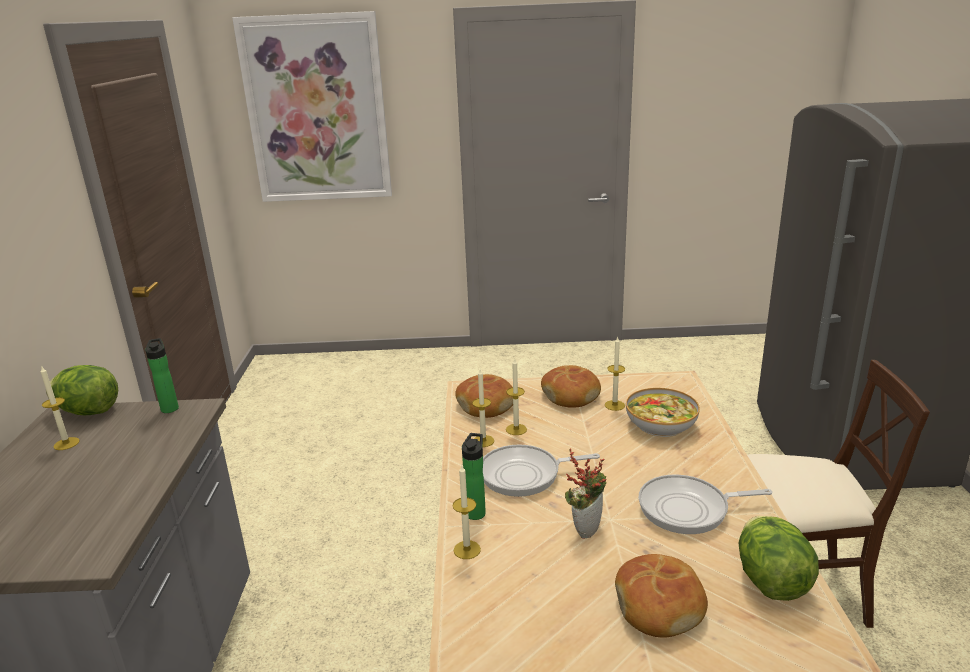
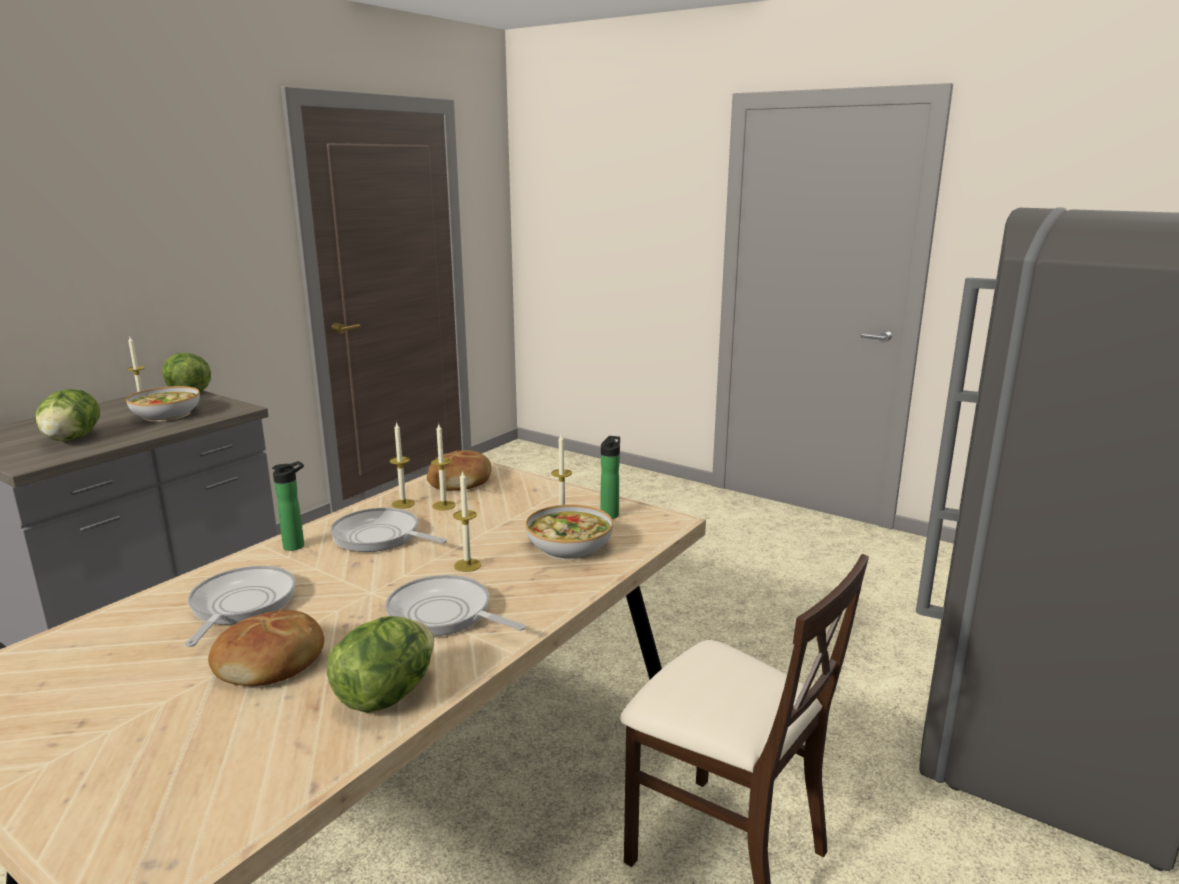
camera: 35 degrees right, 5 degrees down
(76, 510) = (72, 439): none -> lettuce
(125, 443) = (166, 415): none -> bowl
(170, 408) = (228, 404): bottle -> bottle (610, 514)
(317, 110) = (594, 198): picture -> none
(467, 550) = (240, 564): candle -> candle (467, 565)
(542, 580) = (240, 605): none -> frying pan
(571, 395) = (542, 498): bread -> none
(585, 527) = (341, 589): potted plant -> none

